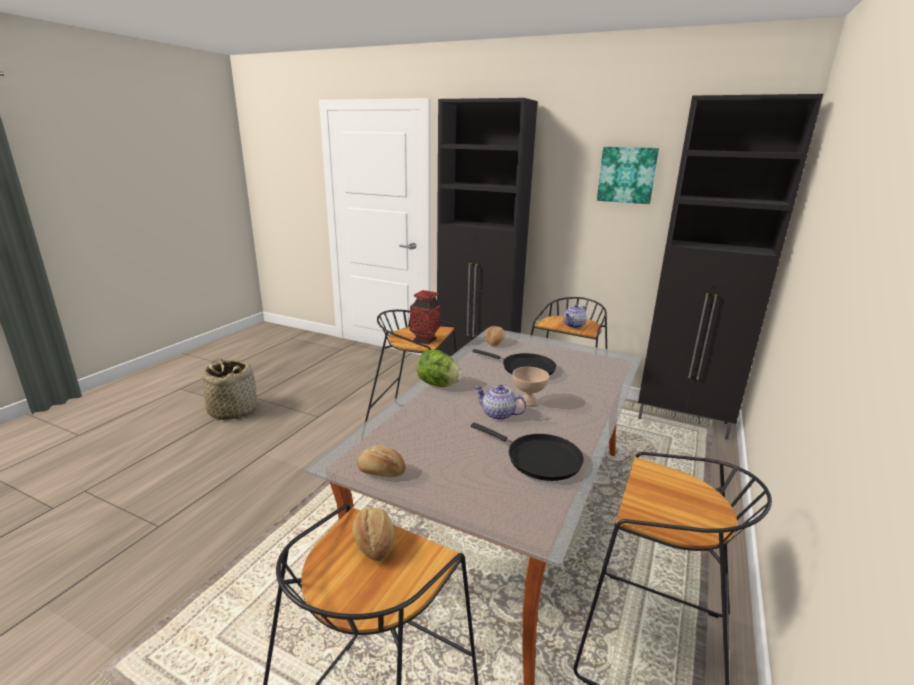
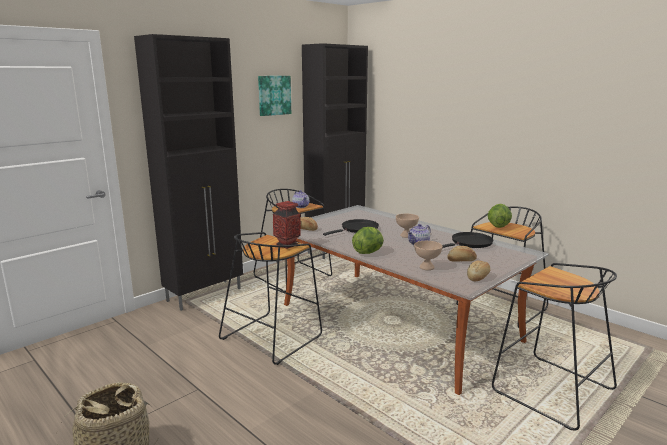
camera: 70 degrees left, 5 degrees down
(373, 542) = (546, 281): bread -> bread (461, 261)
(402, 427) = (426, 267): none -> beige bowl
(668, 486) = (498, 226): none -> lettuce

